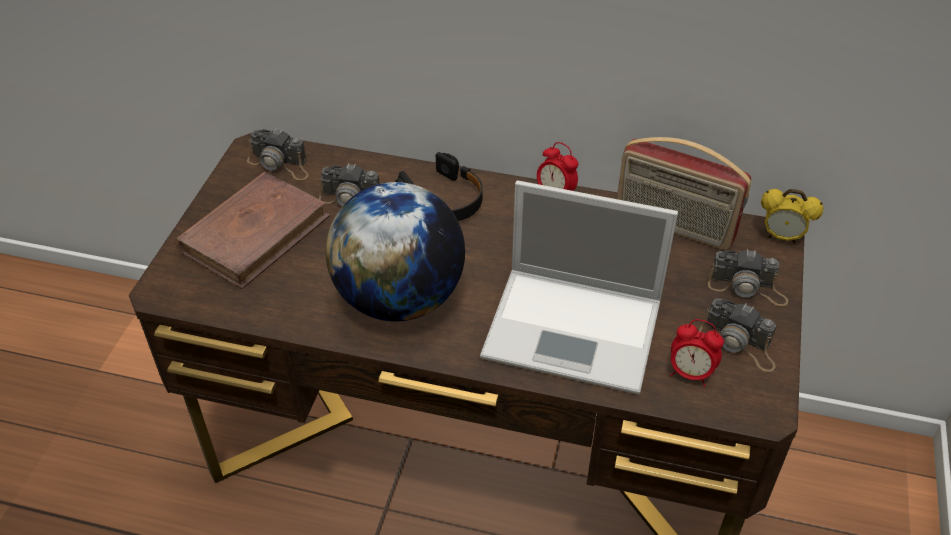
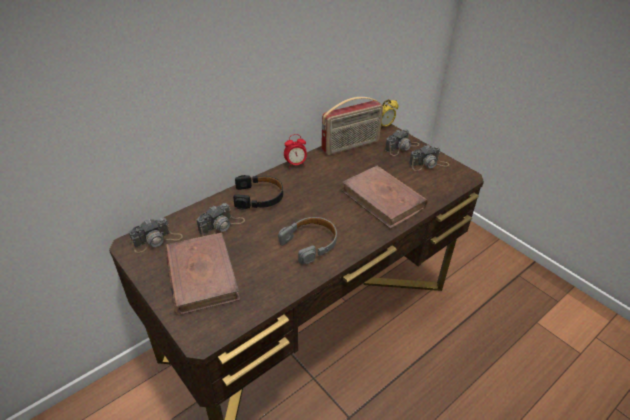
camera: 55 degrees left, 5 degrees down
(399, 298) = (310, 243): globe -> grey headphones
(576, 329) = (383, 199): laptop -> brown book
(690, 373) = (434, 183): alarm clock -> none

